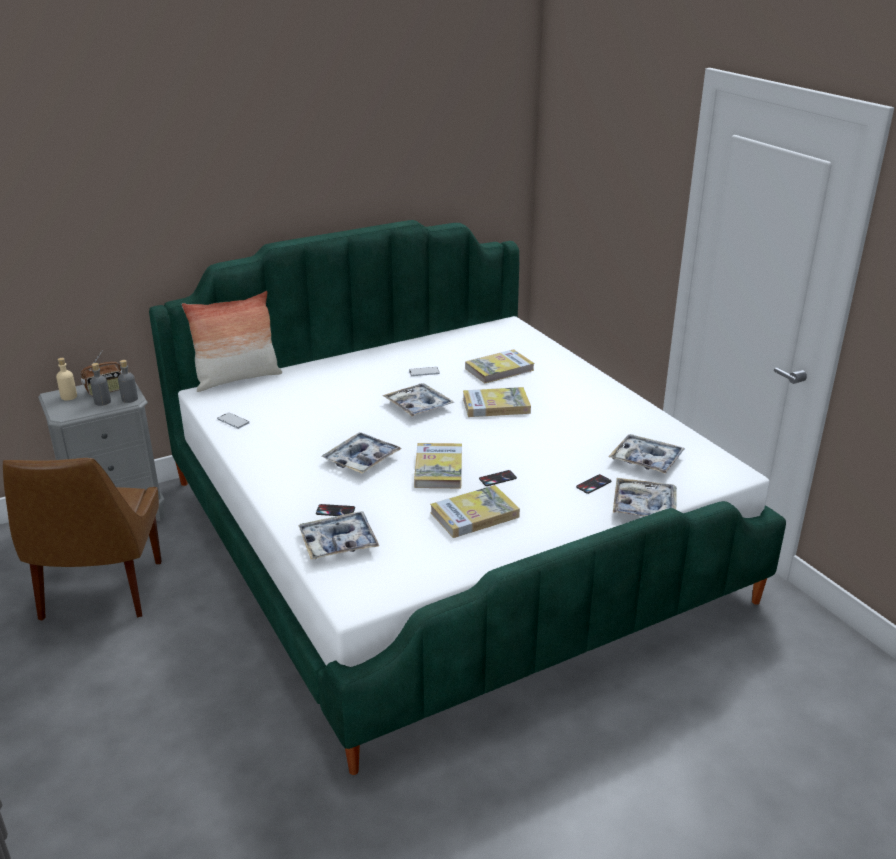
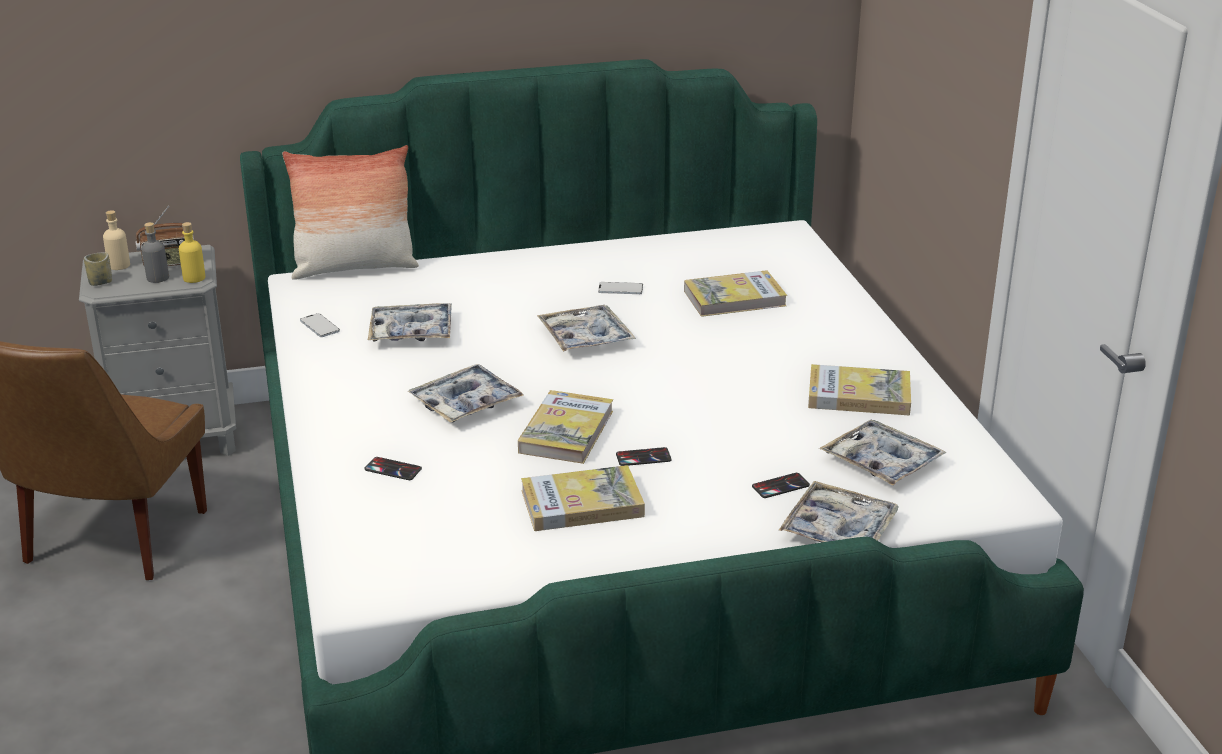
camera: 15 degrees right, 0 degrees up
(61, 410) = (100, 282): none -> cup
(129, 399) = (194, 278): grey bottle -> yellow bottle
(338, 542) = (375, 513): tray -> tray (411, 332)
(496, 405) = (699, 351): book -> book (859, 395)

